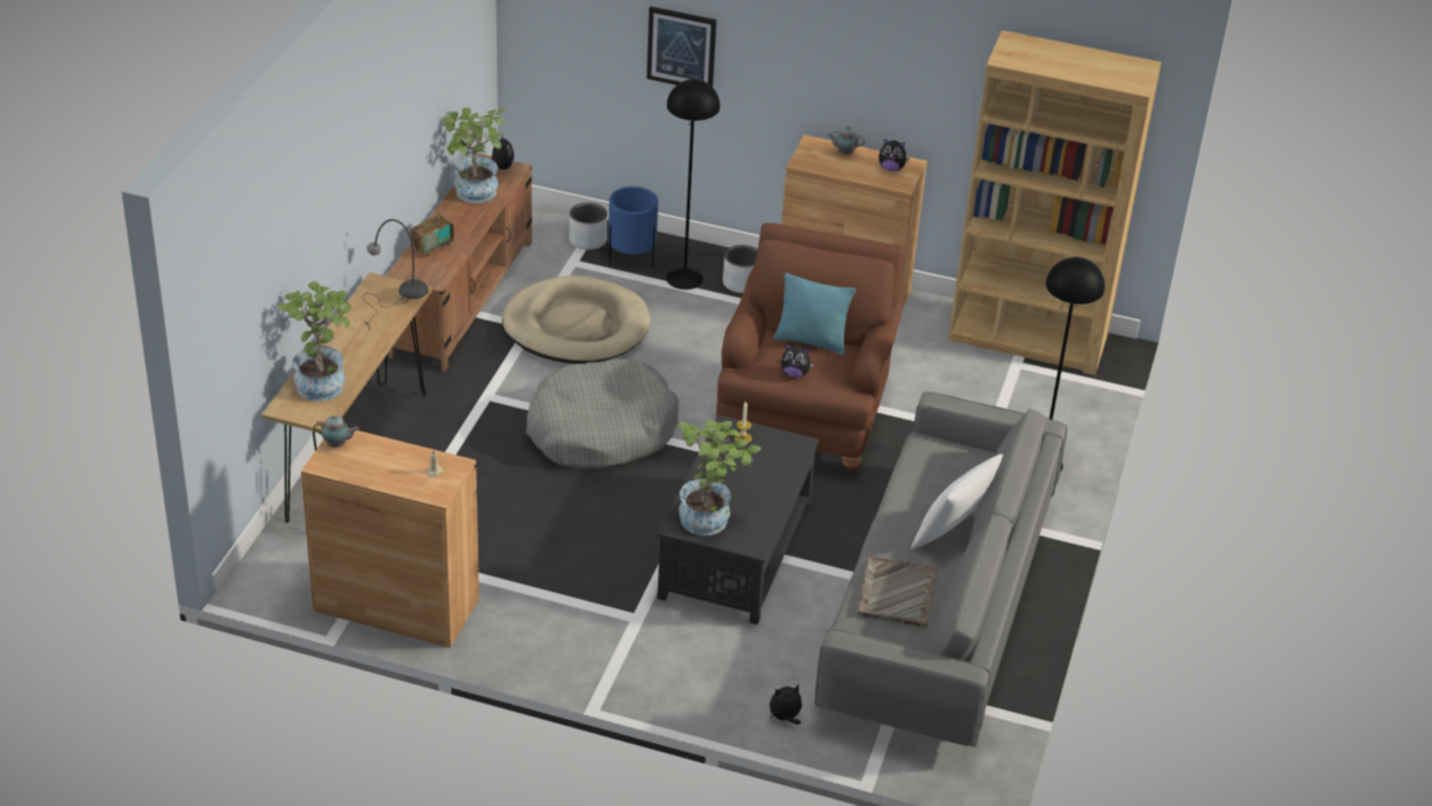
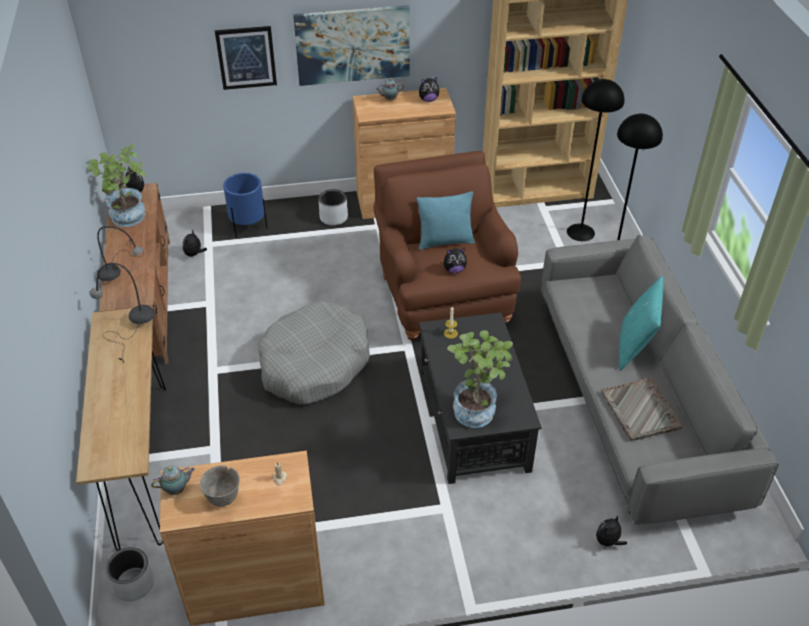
camera: 25 degrees left, 5 degrees up
(322, 381) = (113, 427): potted plant -> none
(374, 466) = (223, 497): none -> grey bowl
(432, 247) = (122, 272): radio -> grey table lamp
(549, 268) = (194, 254): none -> plush toy
(576, 327) = (243, 291): beige dog bed -> none
(588, 240) = (208, 224): grey planter -> grey planter (134, 583)
(685, 278) = (294, 228): black floor lamp -> black floor lamp (581, 232)
(813, 71) = (352, 45): none -> picture
(951, 533) = (634, 347): white pillow -> turquoise pillow

